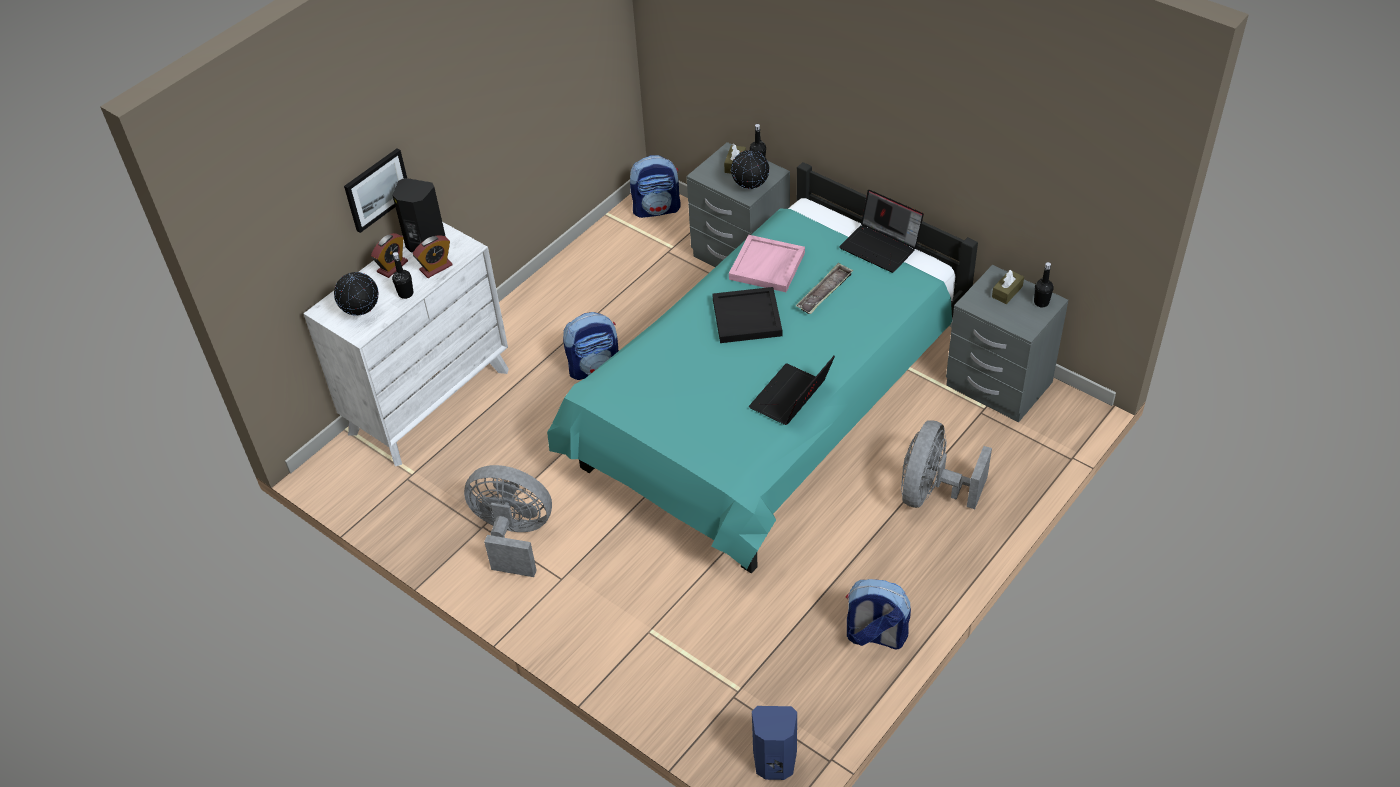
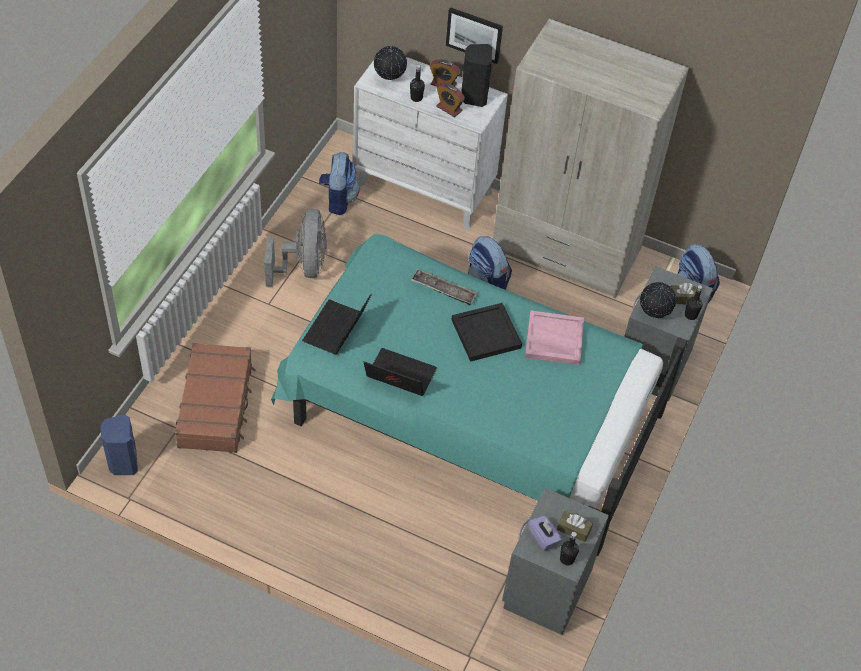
camera: 70 degrees right, 5 degrees up
(569, 293) = (566, 250): none -> beige wardrobe
(706, 651) = (216, 405): none -> brown suitcase
(824, 292) = (532, 385): tray -> tray (443, 290)
(875, 635) = (247, 516): backpack -> backpack (338, 199)
(881, 247) = (605, 422): laptop -> laptop (337, 330)
(932, 492) = (404, 544): grey fan -> none
(1014, 315) = (543, 537): none -> purple tissue box

